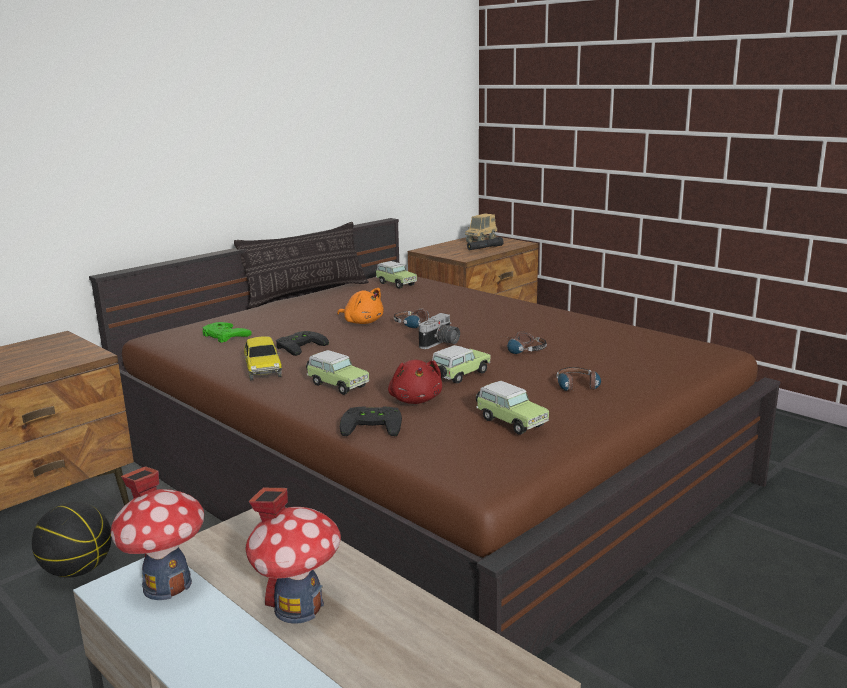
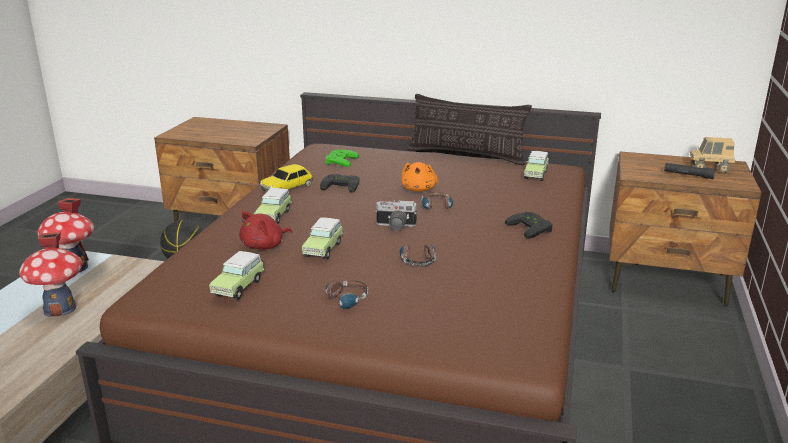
camera: 60 degrees right, 5 degrees up
(373, 425) = (210, 244): black game controller -> black game controller (532, 228)
(459, 376) = (324, 249): toy car -> toy car turned 90 degrees clockwise

